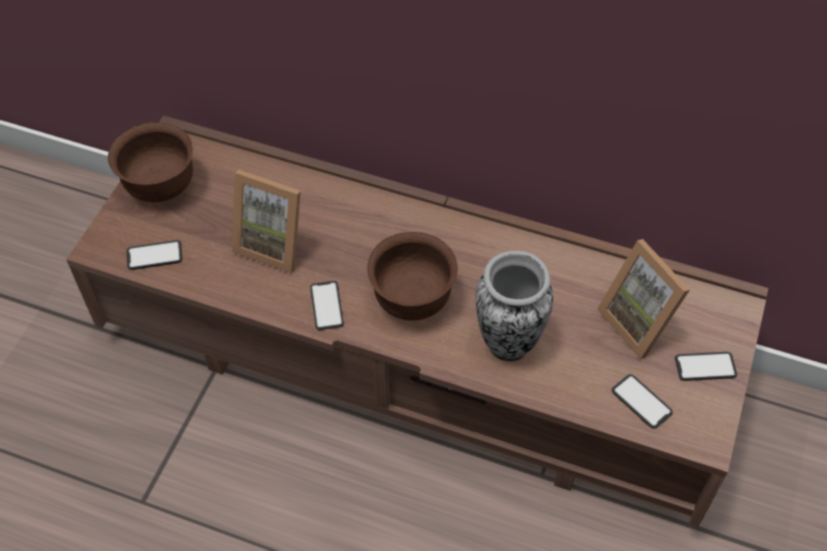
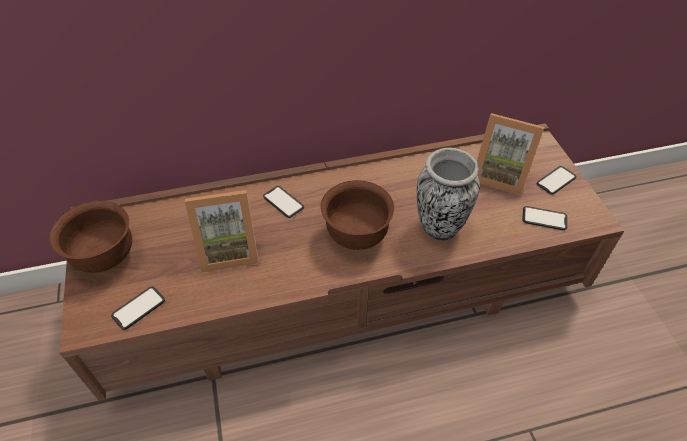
camera: 35 degrees left, 5 degrees down
(326, 306) = (302, 271): phone -> phone (283, 202)

